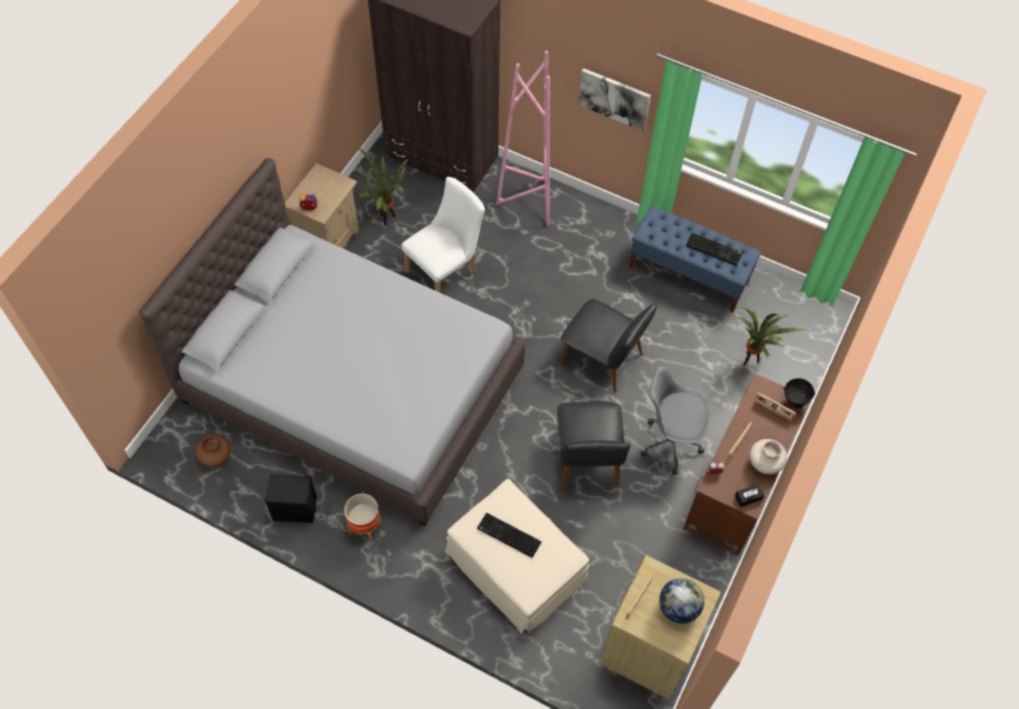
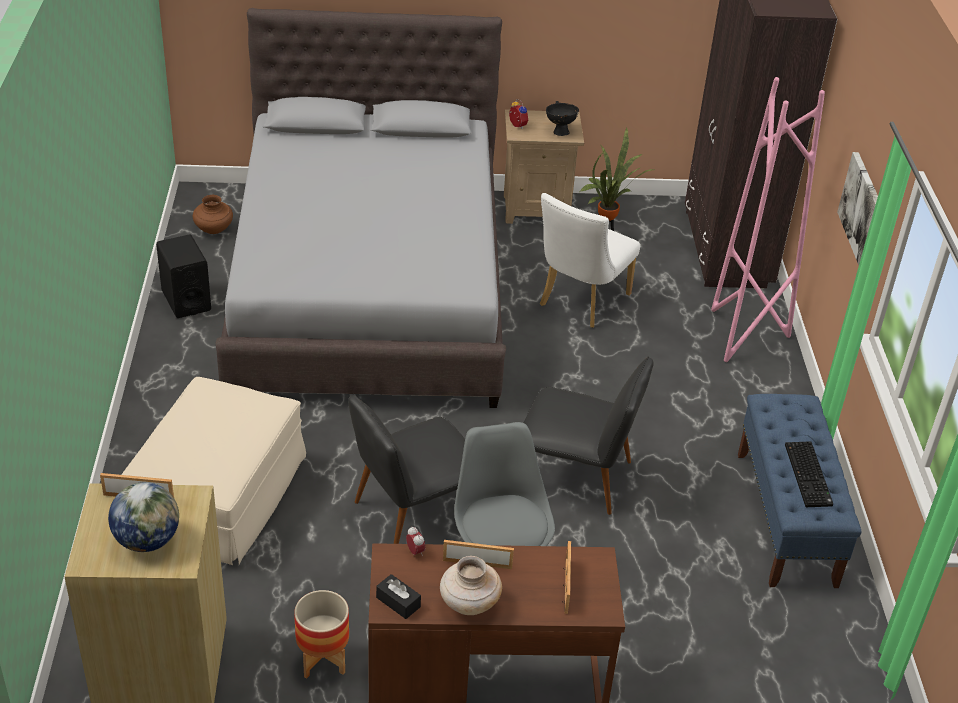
camera: 60 degrees right, 20 degrees down
(365, 527) = (194, 357): planter -> planter (323, 660)
(446, 270) = (580, 303): white chair -> white chair turned 105 degrees clockwise
(508, 536) = (215, 422): keyboard -> none
(602, 358) = (575, 475): black chair -> black chair turned 75 degrees counterclockwise
(750, 361) = (706, 634): potted plant -> none
(793, 401) = (601, 606): black bowl -> black bowl (560, 131)

